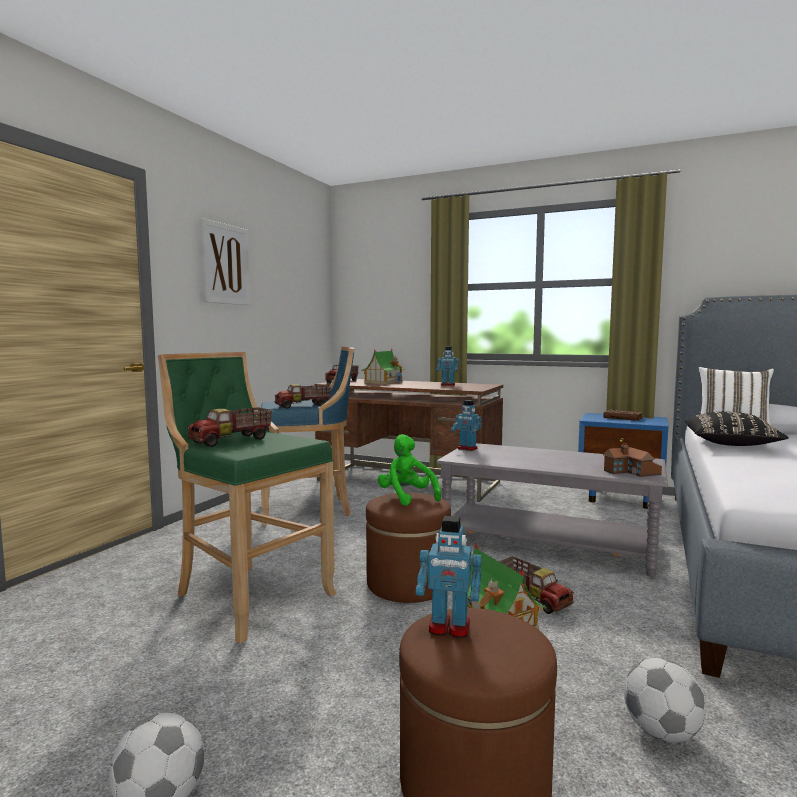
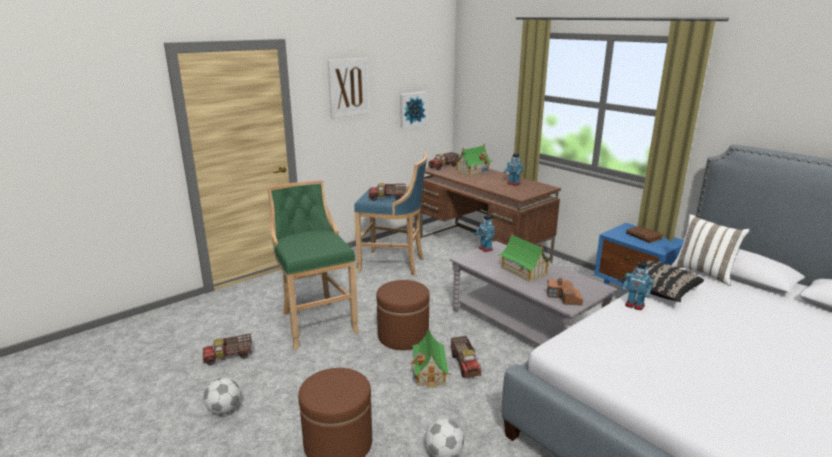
camera: 25 degrees right, 15 degrees up
(232, 441) = (303, 240): toy truck -> toy truck (229, 357)
(294, 311) = (412, 109): none -> picture
(407, 497) = (405, 286): green plush toy -> none
(449, 628) = (329, 377): toy robot -> toy robot (634, 305)
(544, 459) = (523, 271): none -> toy house

